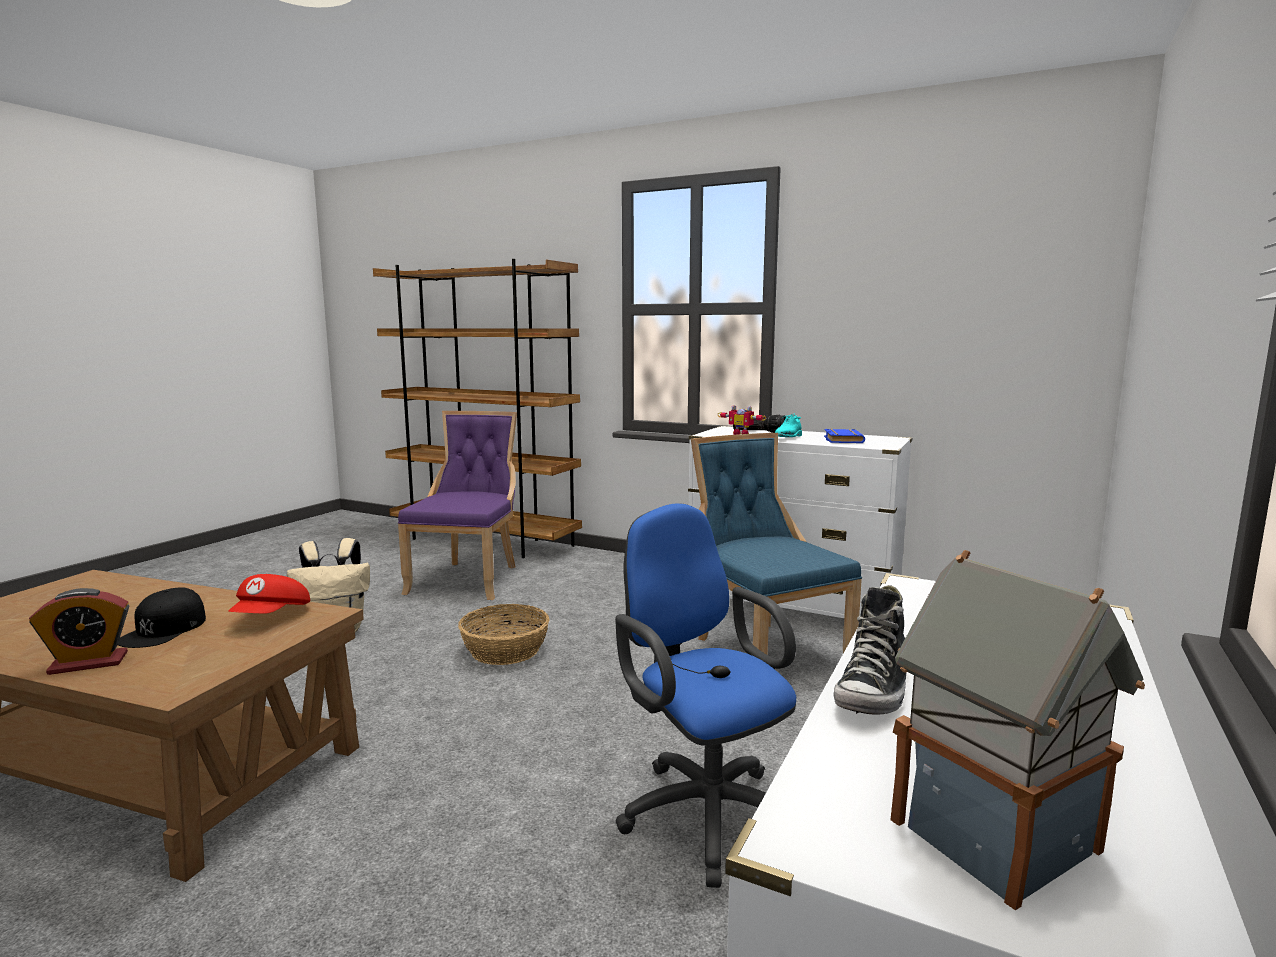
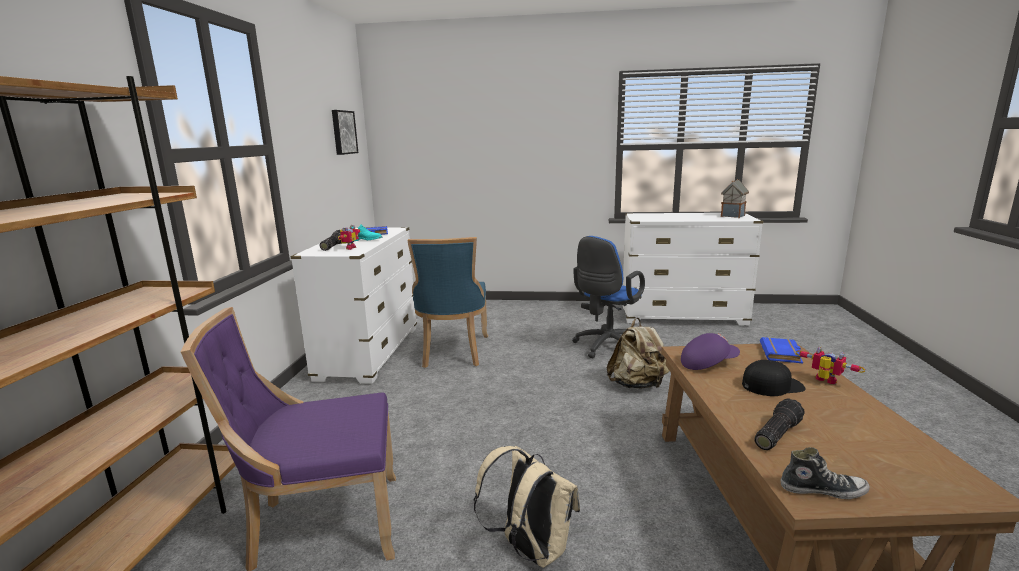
camera: 110 degrees left, 5 degrees up
(88, 663) = (824, 381): alarm clock -> toy robot
(132, 596) = (775, 433): none -> flashlight
(177, 675) = (782, 354): none -> blue book
(272, 616) = (708, 363): red cap -> purple cap
(505, 650) = (503, 432): basket -> none
(506, 784) = (637, 385): none -> beige backpack
(765, 651) = (453, 353): blue chair -> blue chair turned 45 degrees counterclockwise
(874, 690) = (703, 219): shoe -> shoe (822, 490)
(1001, 283) = (343, 132): none -> picture

